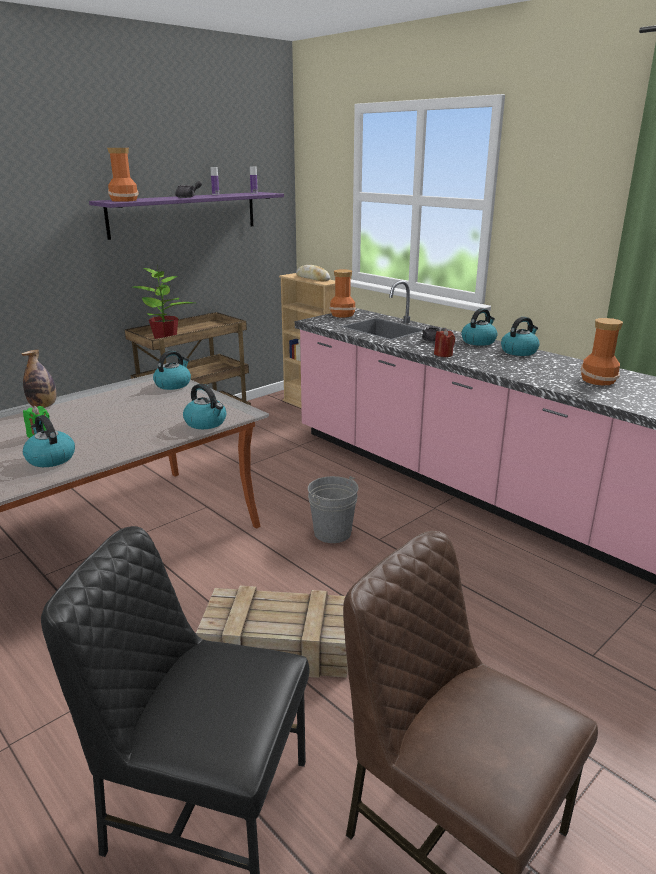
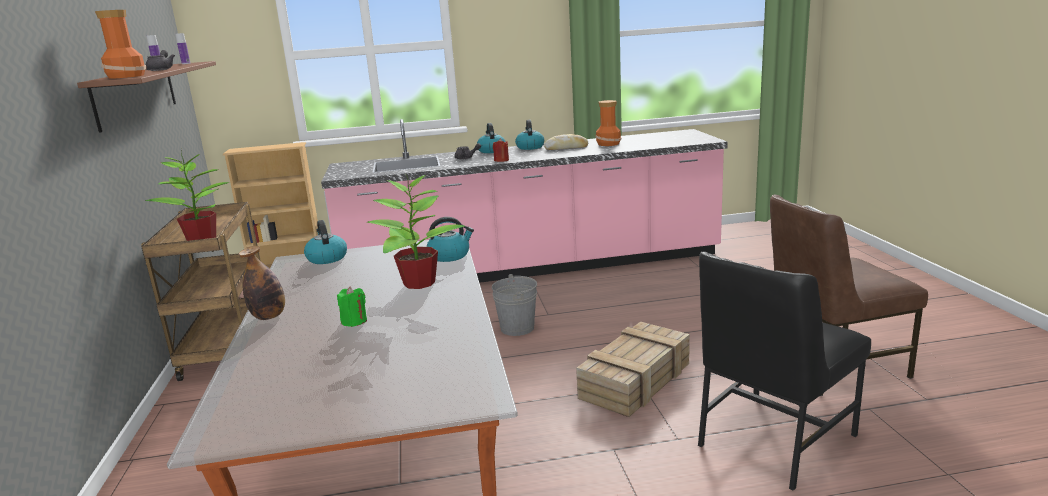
camera: 55 degrees left, 5 degrees down
(50, 458) = (429, 318): kettle -> none
(130, 431) = (418, 283): none -> potted plant
(184, 214) = (136, 94): purple shelf -> brown shelf
(313, 278) = (269, 146): bread -> bread (566, 148)
(342, 315) = (342, 168): vase -> none

